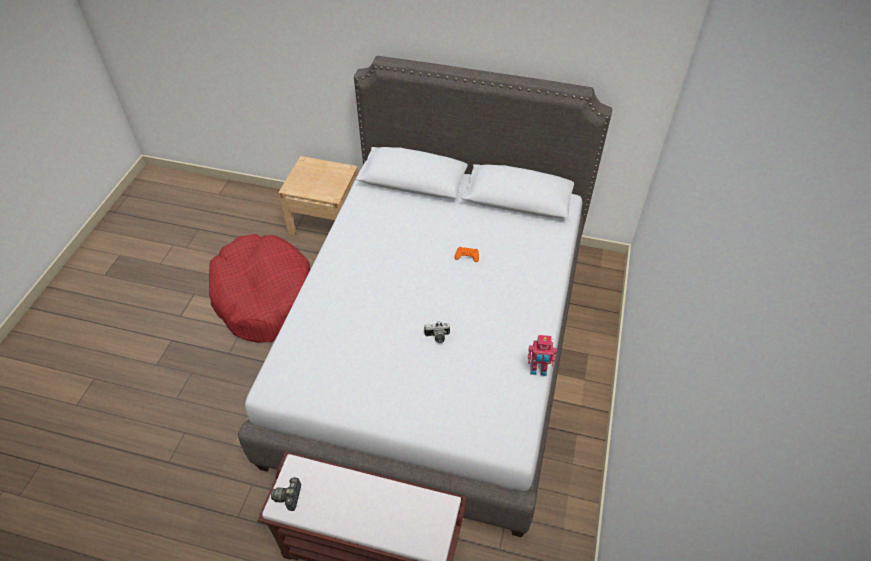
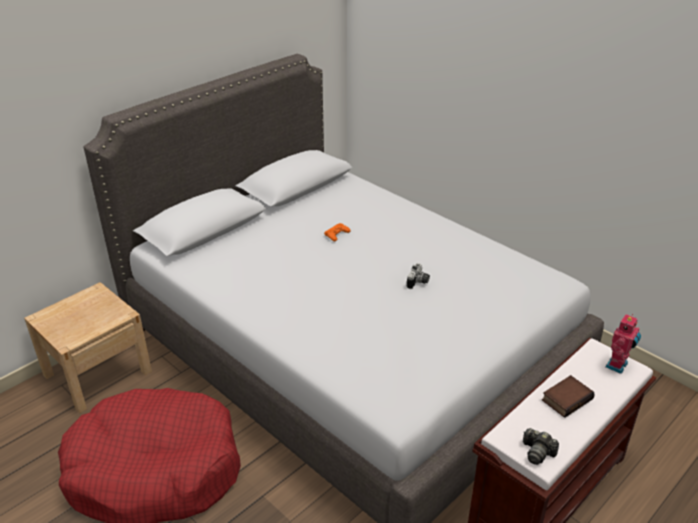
camera: 60 degrees left, 15 degrees down
(362, 499) = (566, 398): none -> book
(538, 370) = (494, 244): toy robot -> toy robot (618, 366)

